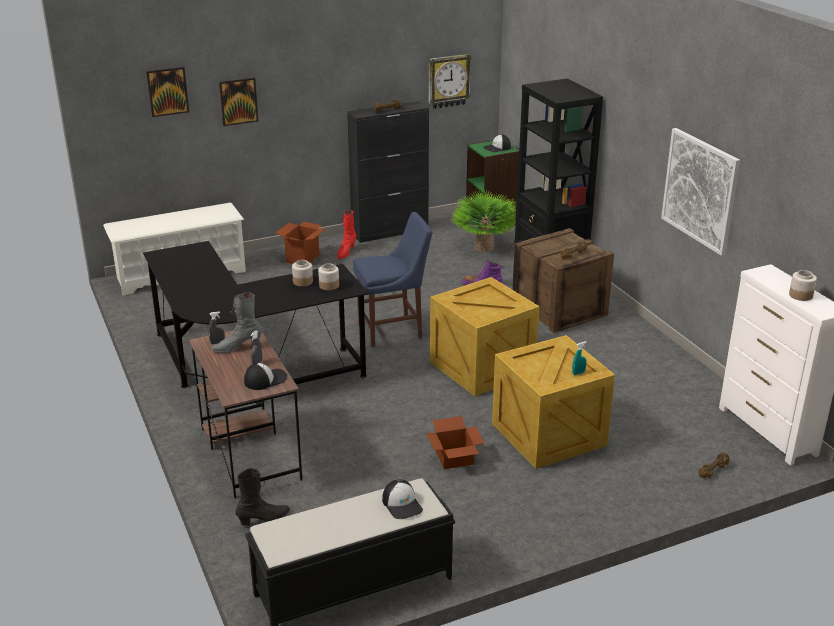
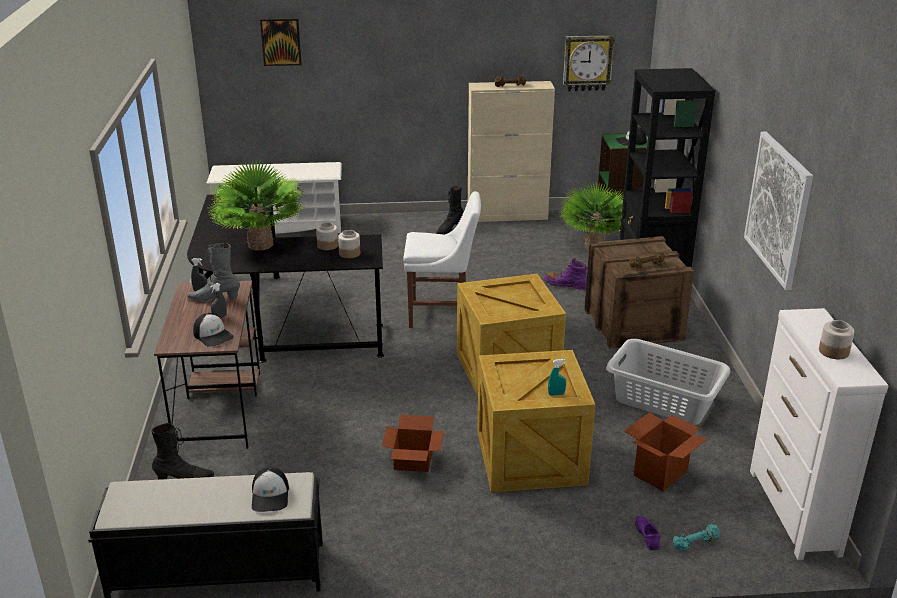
camera: 20 degrees right, 0 degrees up
(238, 101) = (353, 60): picture -> none
(238, 291) = (260, 245): none -> potted plant
(265, 379) = (213, 335): cap -> cap turned 60 degrees clockwise
(302, 258) = (403, 229): cardboard box -> cardboard box (660, 473)
(346, 252) = (449, 229): red boot -> black boot
(390, 231) = (507, 215): black cabinet -> beige cabinet
(393, 330) = (442, 315): blue chair -> white chair
(622, 367) = (664, 401): none -> grey laundry basket
(675, 473) = (647, 535): none -> purple shoe
(713, 471) = (695, 543): brown dumbbell -> turquoise dumbbell

